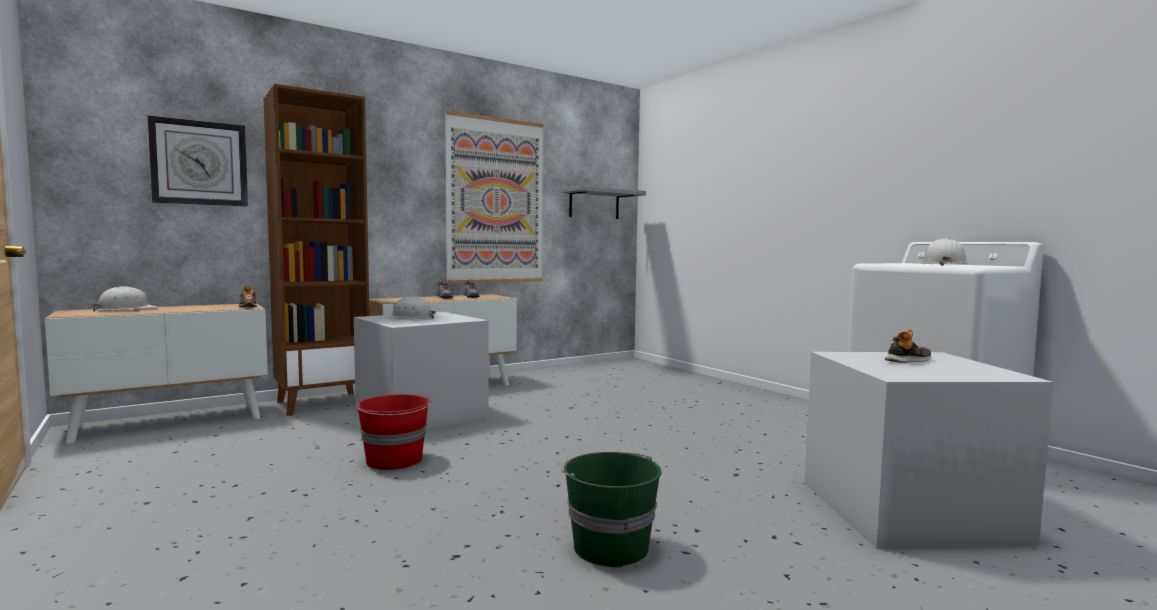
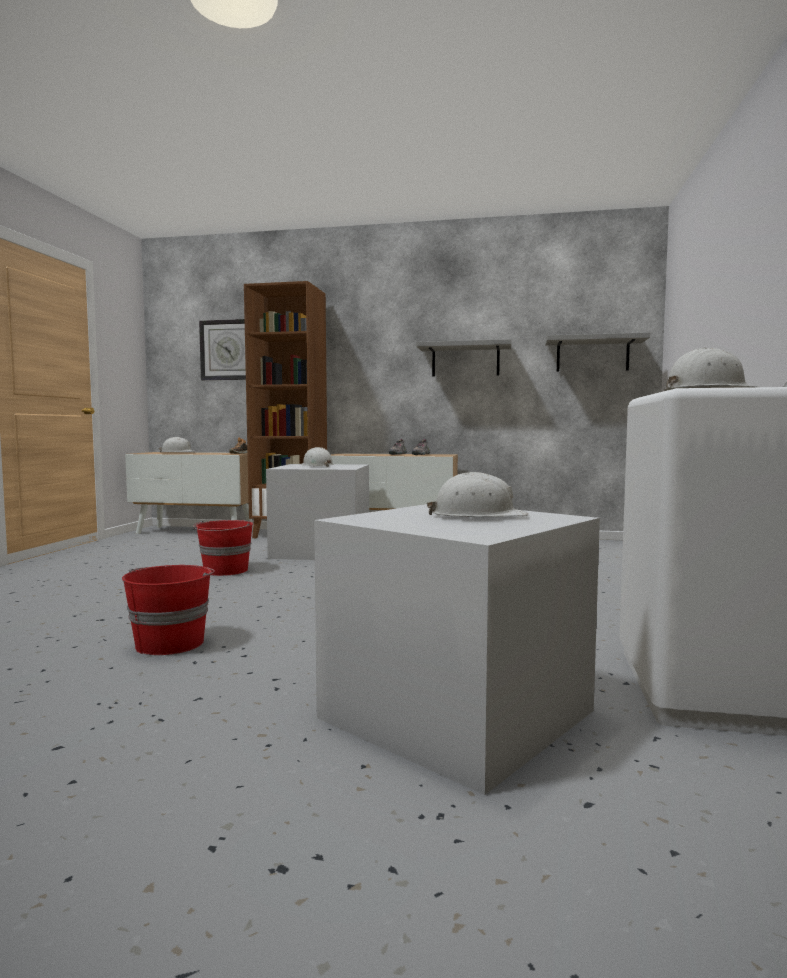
camera: 45 degrees right, 0 degrees up
(495, 201) = (465, 360): picture -> grey shelf
(609, 546) = (170, 643): green bucket -> red bucket
(909, 360) = (478, 515): shoe -> white hard hat

